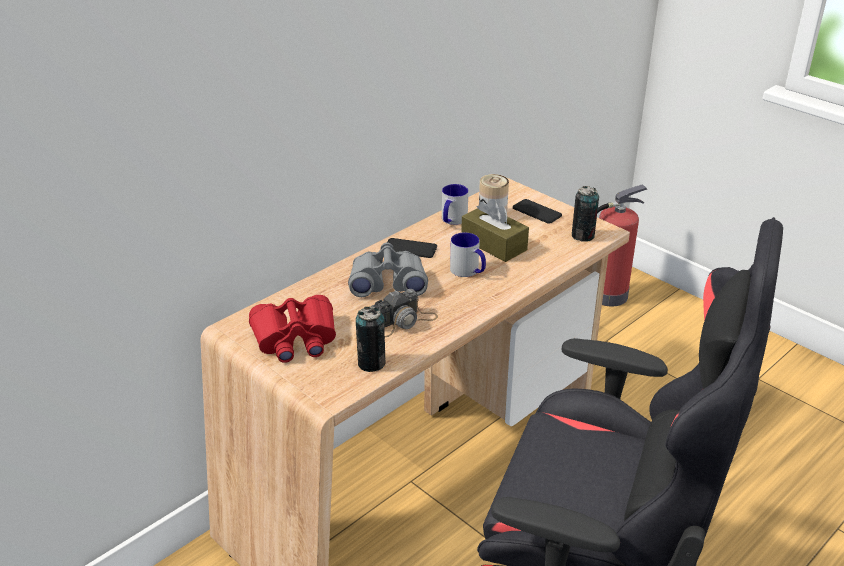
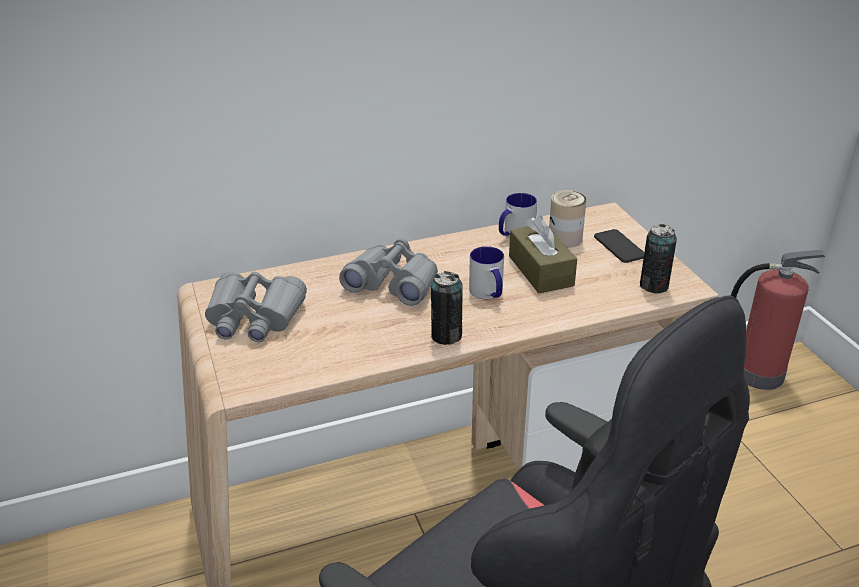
camera: 25 degrees right, 0 degrees up
(295, 338) = (254, 317): red binoculars -> grey binoculars
(371, 363) = (306, 364): can -> can (446, 336)
(403, 322) = (375, 330): camera -> none
(410, 249) = (445, 254): phone -> none

